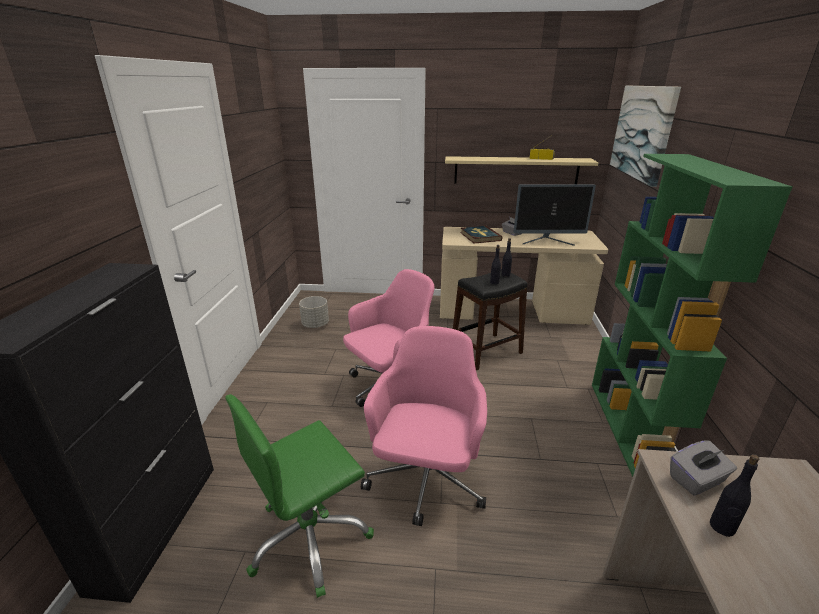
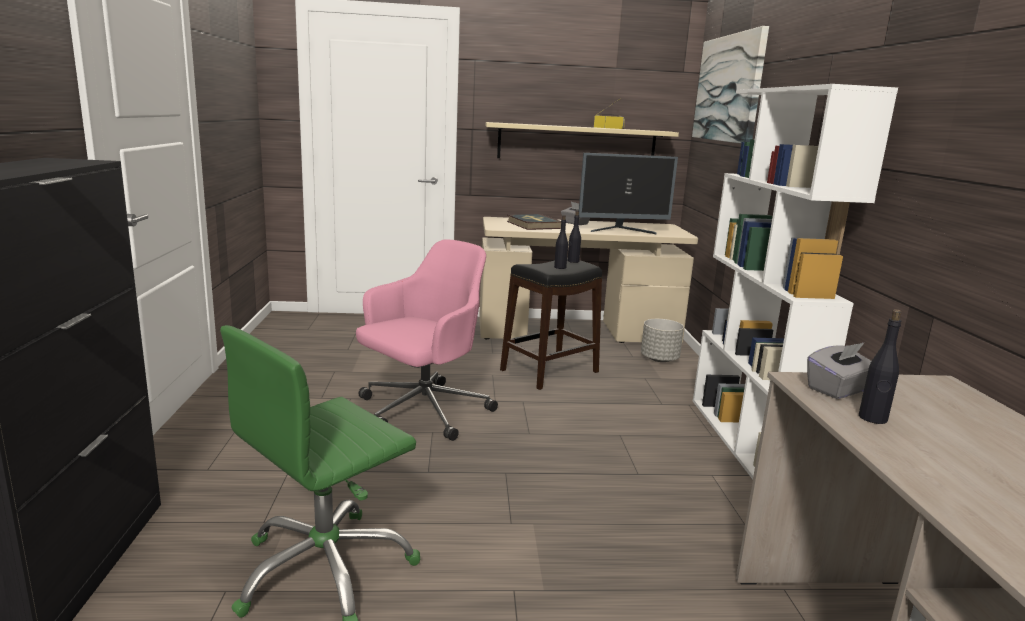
camera: 10 degrees left, 10 degrees down
(315, 325) = (299, 346): grey planter -> grey planter (659, 359)
(426, 481) = (487, 502): pink office chair -> none
(630, 428) = (747, 440): green bookcase -> white bookcase

